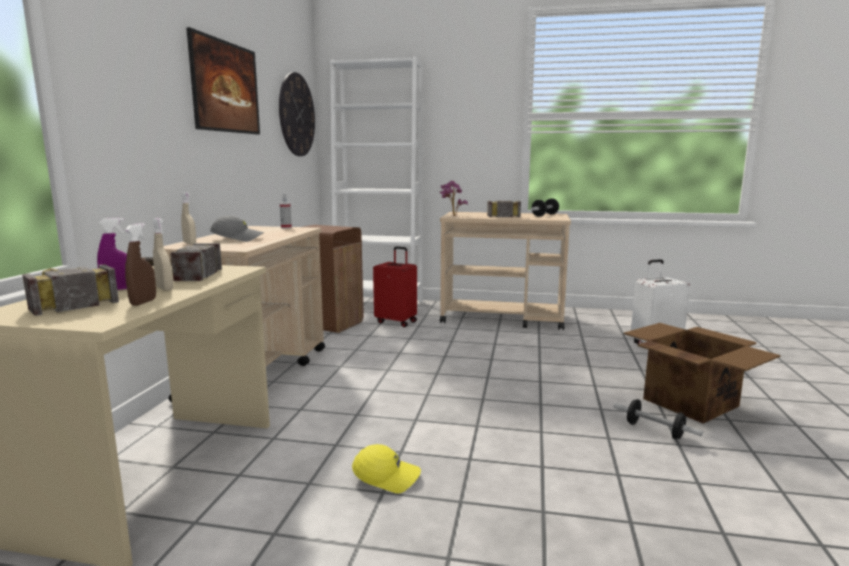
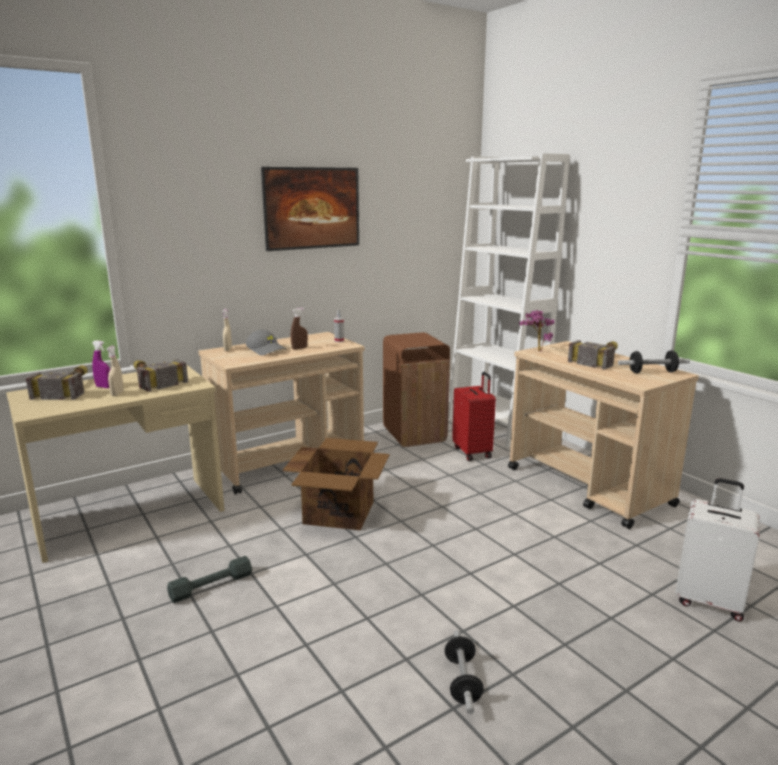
camera: 45 degrees right, 5 degrees up
(143, 302) = (80, 403): brown spray bottle -> brown spray bottle (299, 348)
(297, 115) = (432, 217): wall clock -> none
(387, 476) = (211, 585): yellow cap -> grey dumbbell
(689, 402) = (576, 681): cardboard box -> cardboard box (339, 512)

